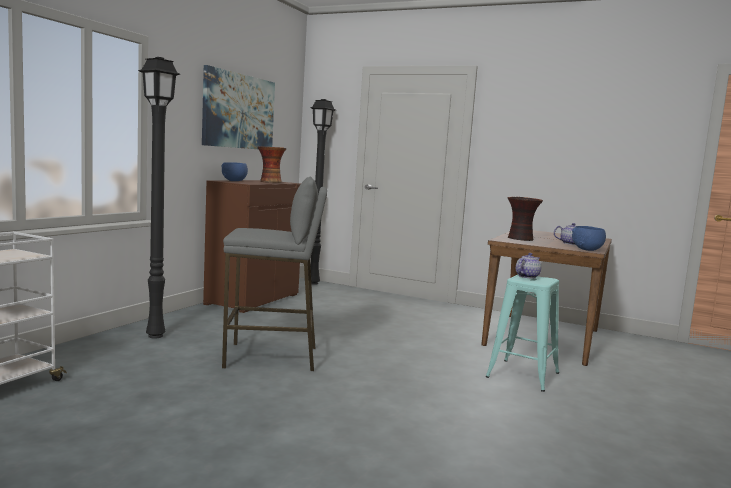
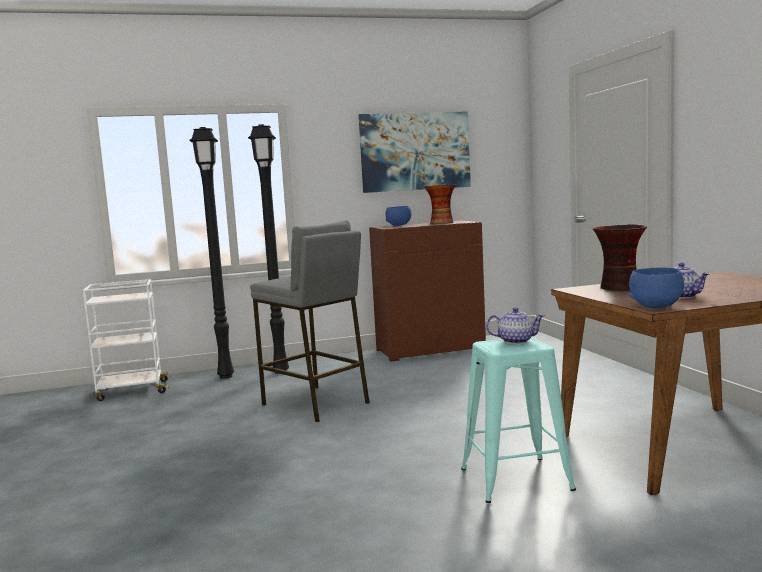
camera: 50 degrees right, 0 degrees up
(313, 283) = (536, 338): black floor lamp -> black floor lamp (227, 376)

